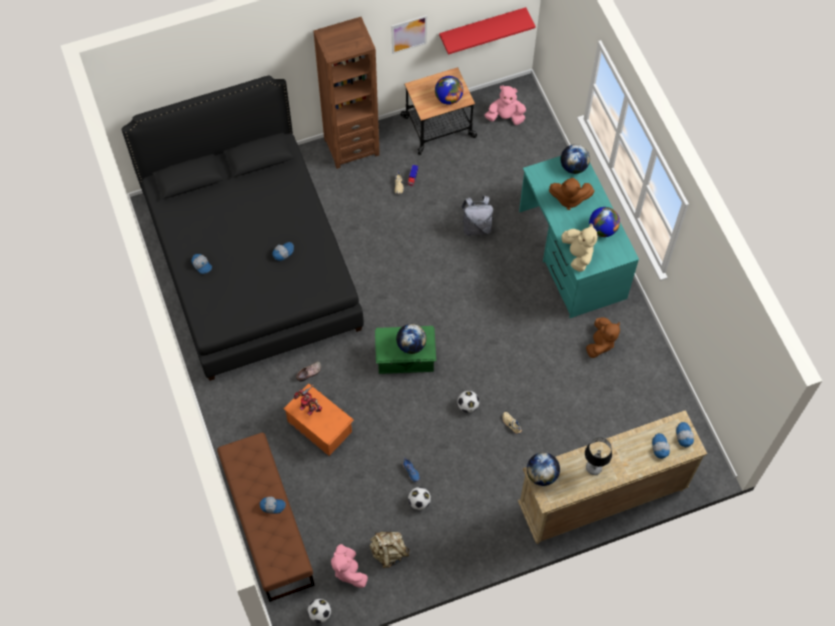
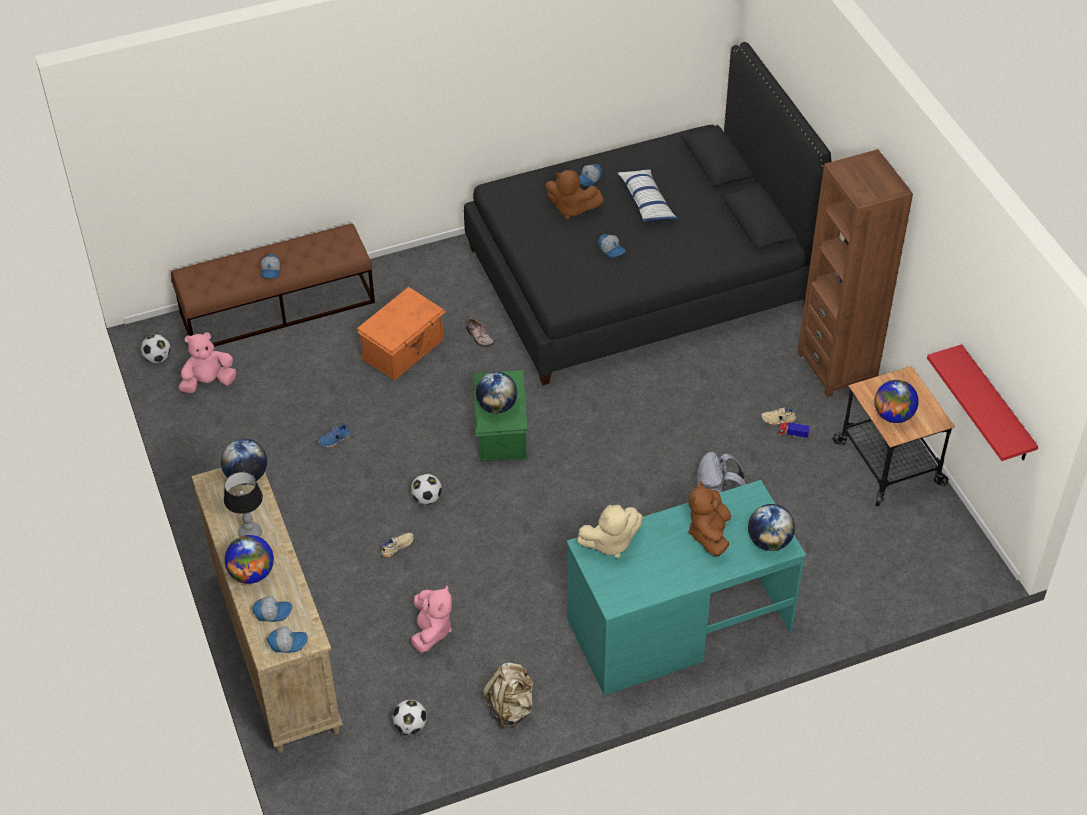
camera: 90 degrees right, 15 degrees down
(232, 227) = (646, 202): none -> pillow
(308, 407) = (409, 309): toy robot -> none
(389, 552) = (226, 420): beige backpack -> beige backpack (511, 708)
(409, 34) = (940, 298): picture -> none
(419, 502) = (291, 448): football -> football (410, 726)
(505, 117) = (922, 545): pink plush toy -> pink plush toy (431, 631)
(600, 343) = (525, 657): brown plush toy -> brown plush toy (571, 208)
(602, 229) = (657, 574): globe -> globe (252, 573)

